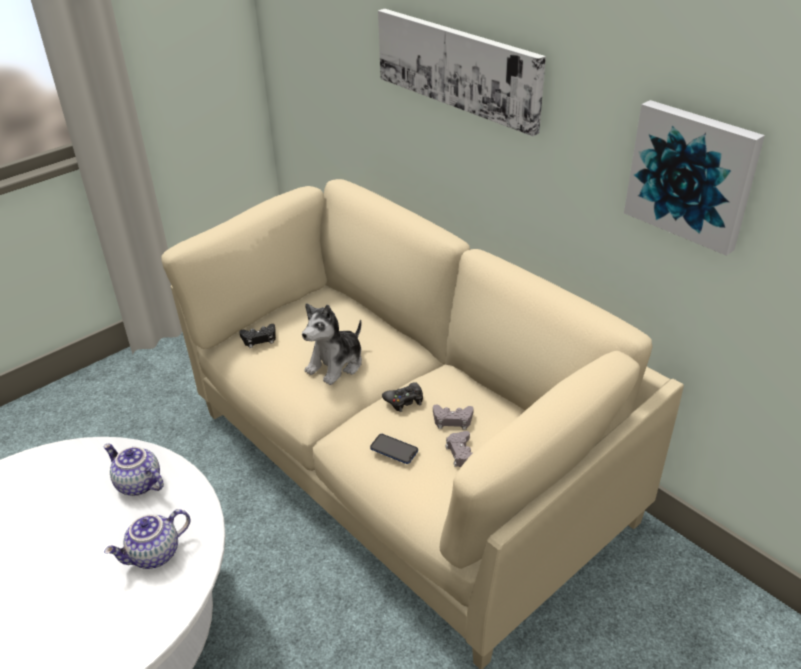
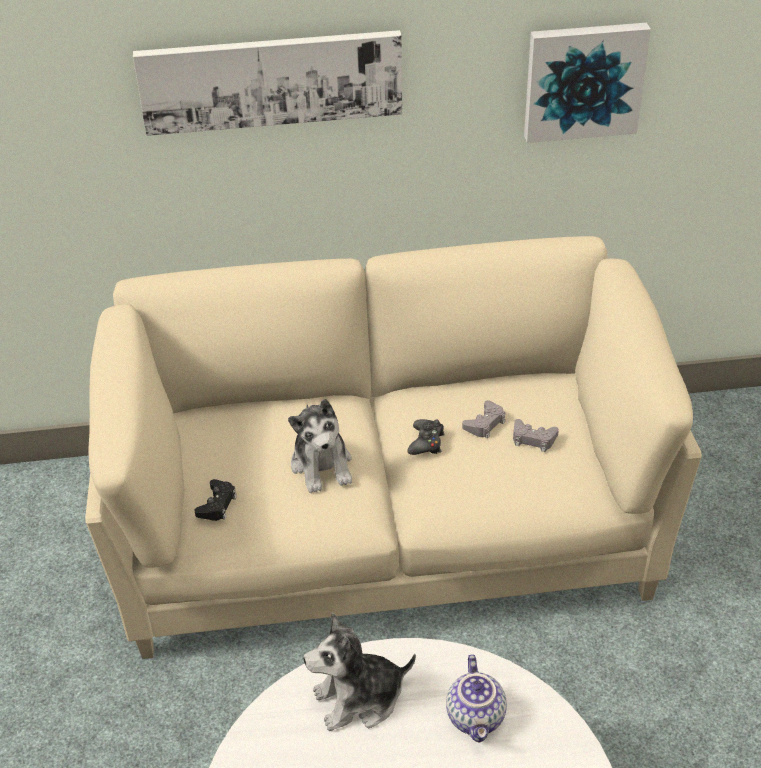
camera: 55 degrees left, 5 degrees up
(137, 484) = (359, 699): teapot -> plush toy
(394, 449) = (489, 480): phone -> none

